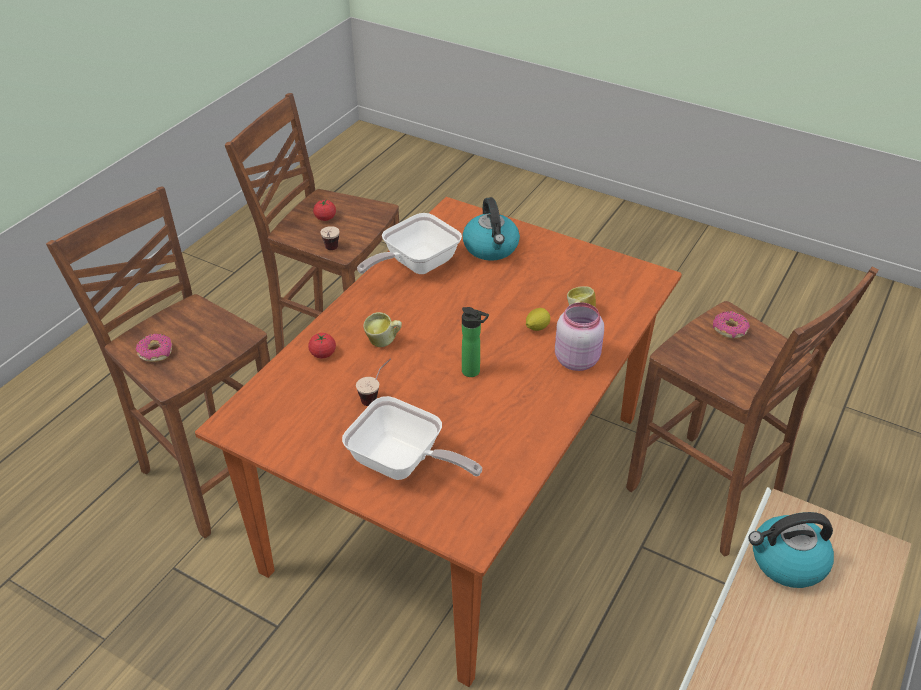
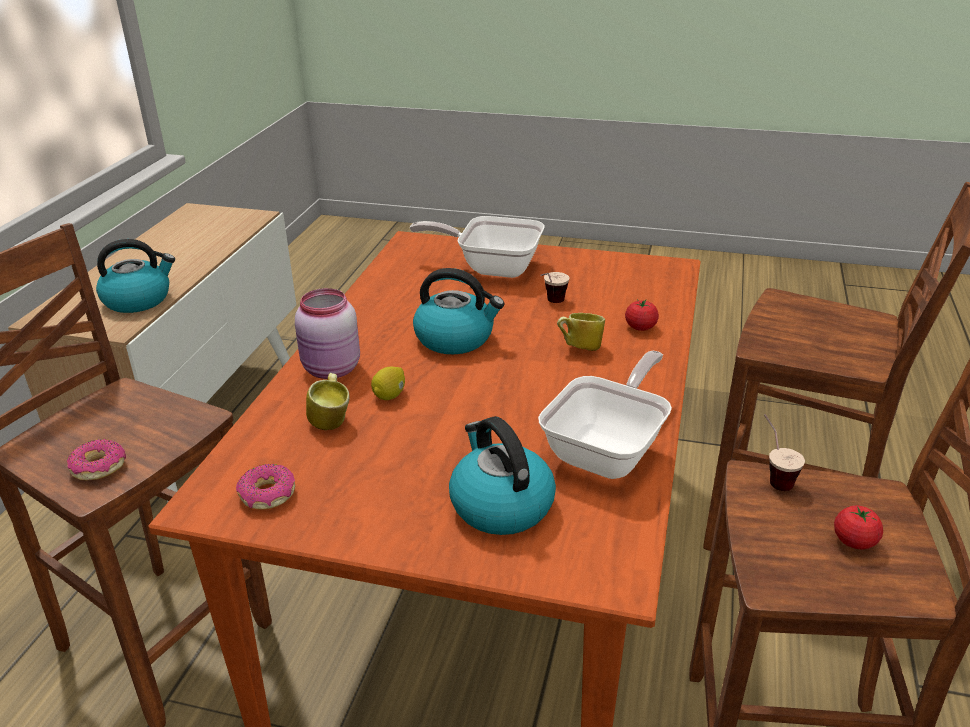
camera: 165 degrees right, 10 degrees down
(156, 352) = (833, 319): donut -> donut (267, 495)
(473, 372) = (456, 338): bottle -> kettle

